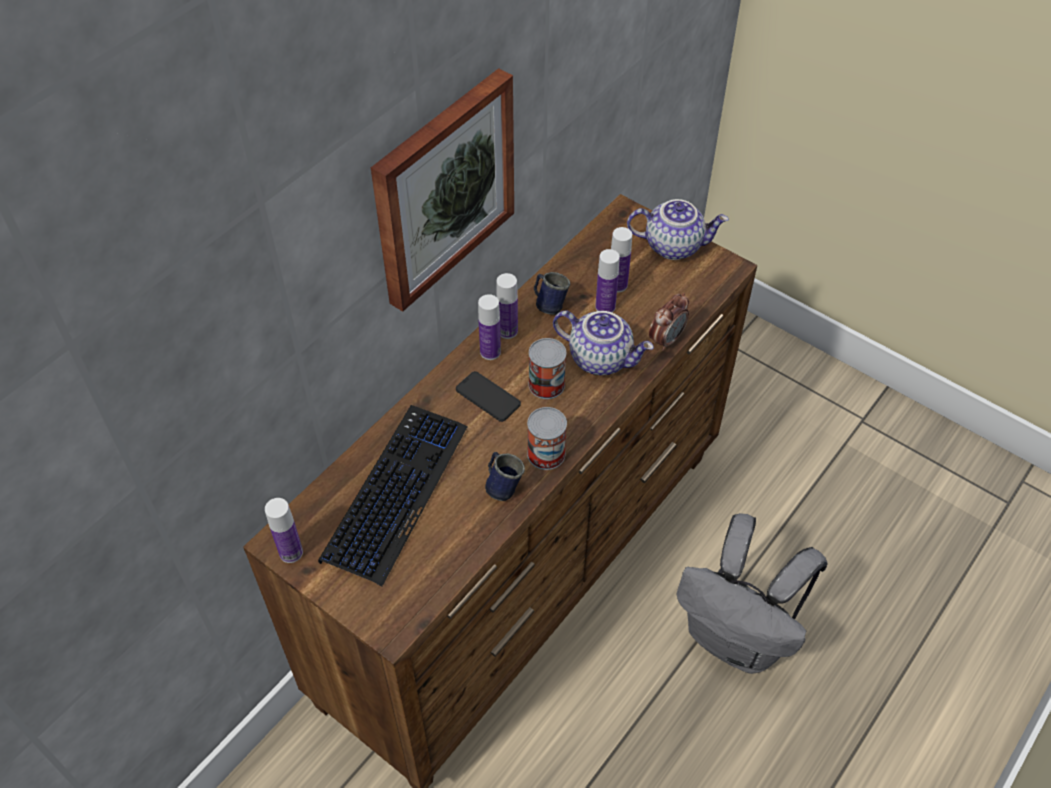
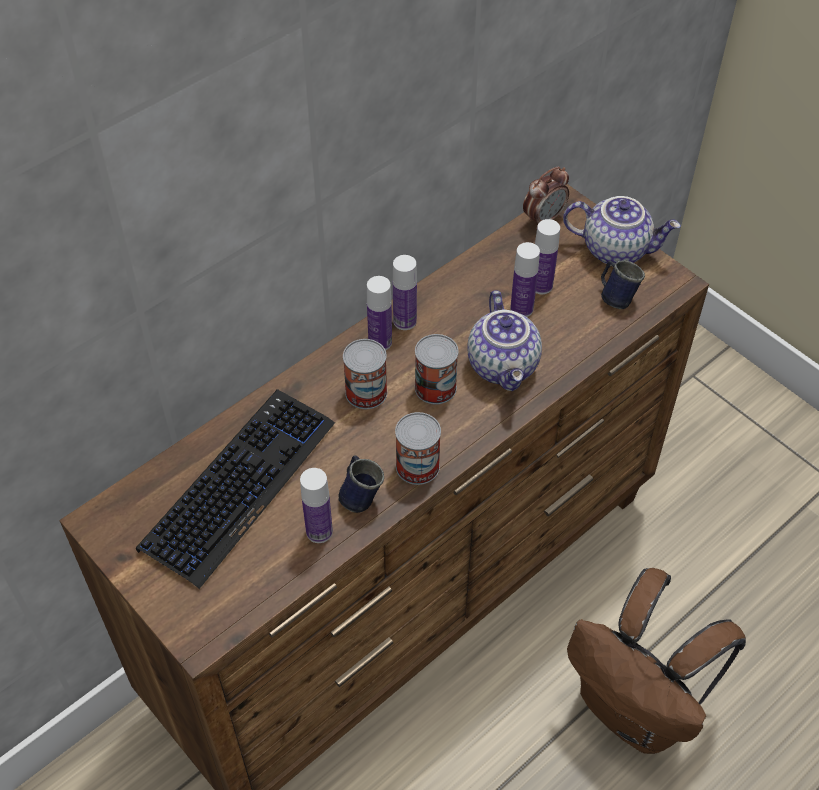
camera: 10 degrees right, 0 degrees up
(291, 552) = (109, 535): bottle -> bottle (319, 531)
(442, 188) = (333, 147): picture -> none
(488, 397) = (366, 392): phone -> can
(549, 304) = (458, 297): blue mug -> blue mug (615, 297)
(601, 358) = (504, 366): teapot -> teapot turned 45 degrees clockwise
(666, 339) = (584, 355): alarm clock -> alarm clock (544, 219)
(737, 638) = (636, 710): grey backpack -> brown backpack

